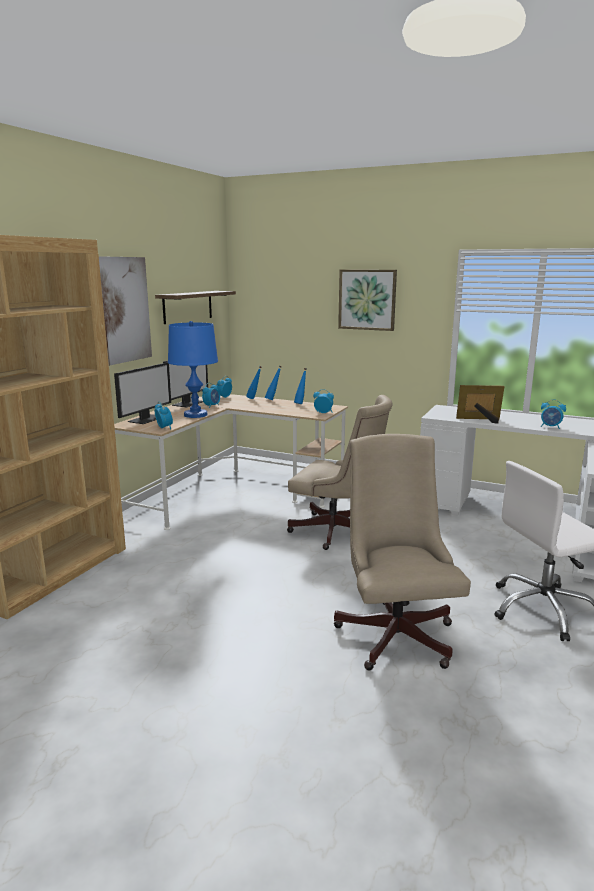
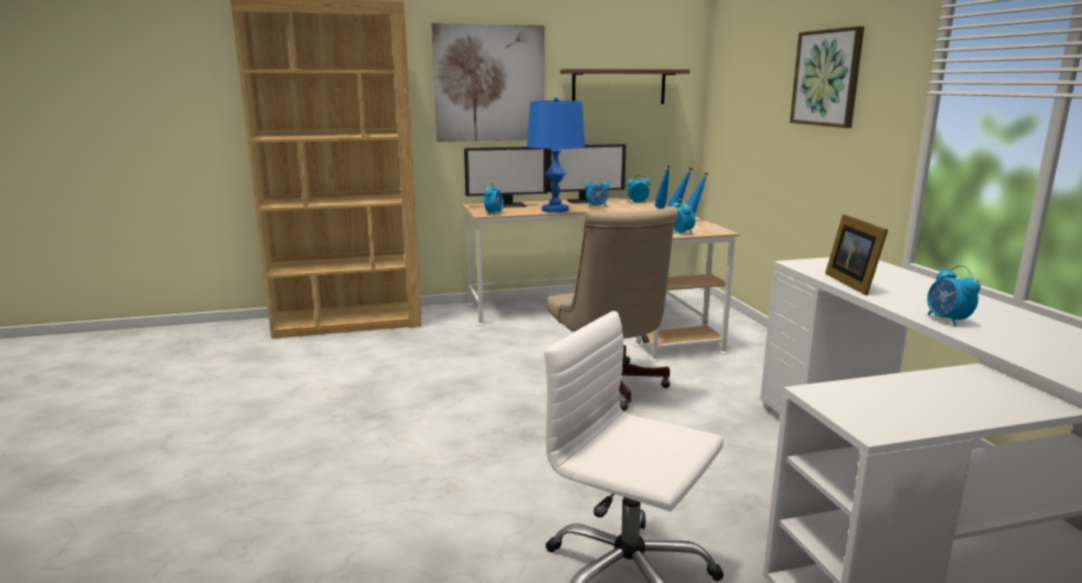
camera: 50 degrees right, 0 degrees up
(395, 631) = (432, 489): beige office chair -> none
(480, 420) = (853, 283): picture frame -> picture frame turned 150 degrees counterclockwise

